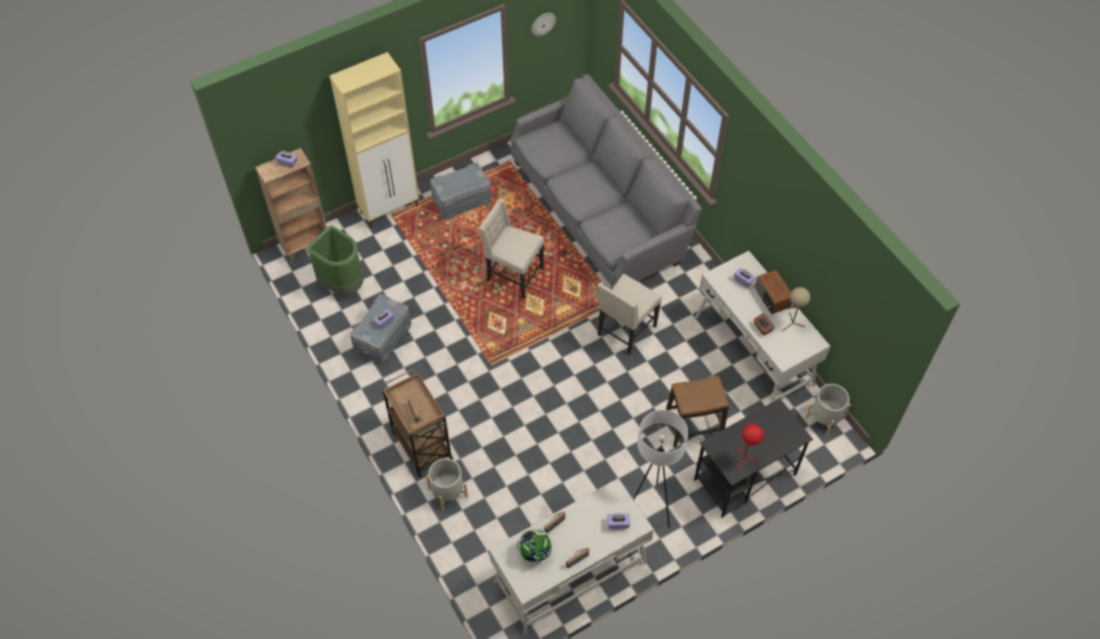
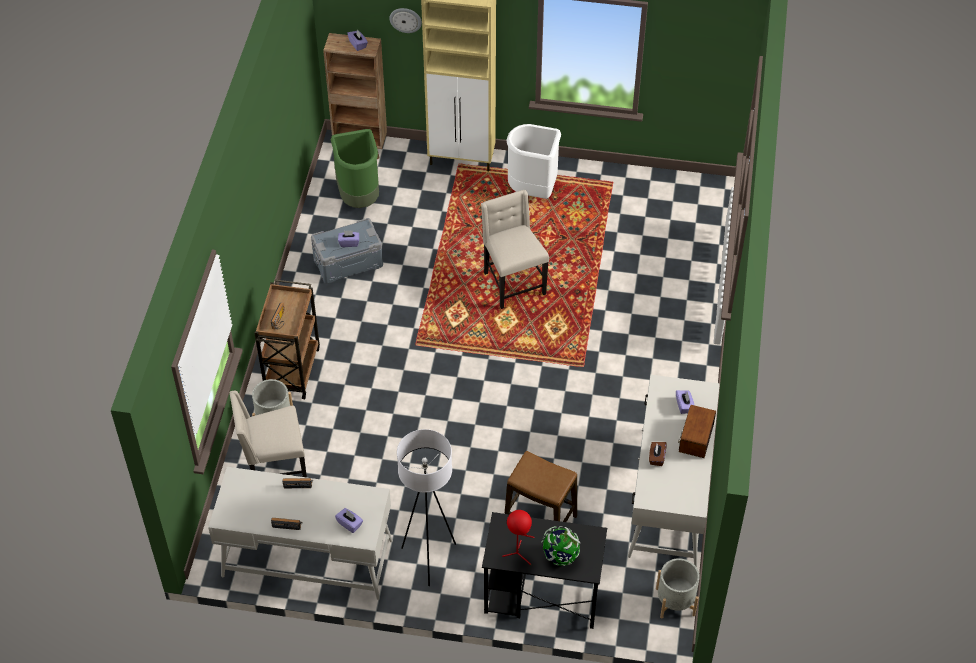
camera: 40 degrees right, 5 degrees down
(462, 201) = (533, 191): grey storage box -> white trash can
(534, 552) = (259, 496): globe -> globe (560, 556)
(543, 23) = (692, 48): wall clock -> wall clock (405, 19)
(599, 210) = (652, 277): grey sofa -> none
(625, 331) = (565, 396): beige chair -> beige chair (275, 471)
(791, 324) = (688, 473): beige table lamp -> none

